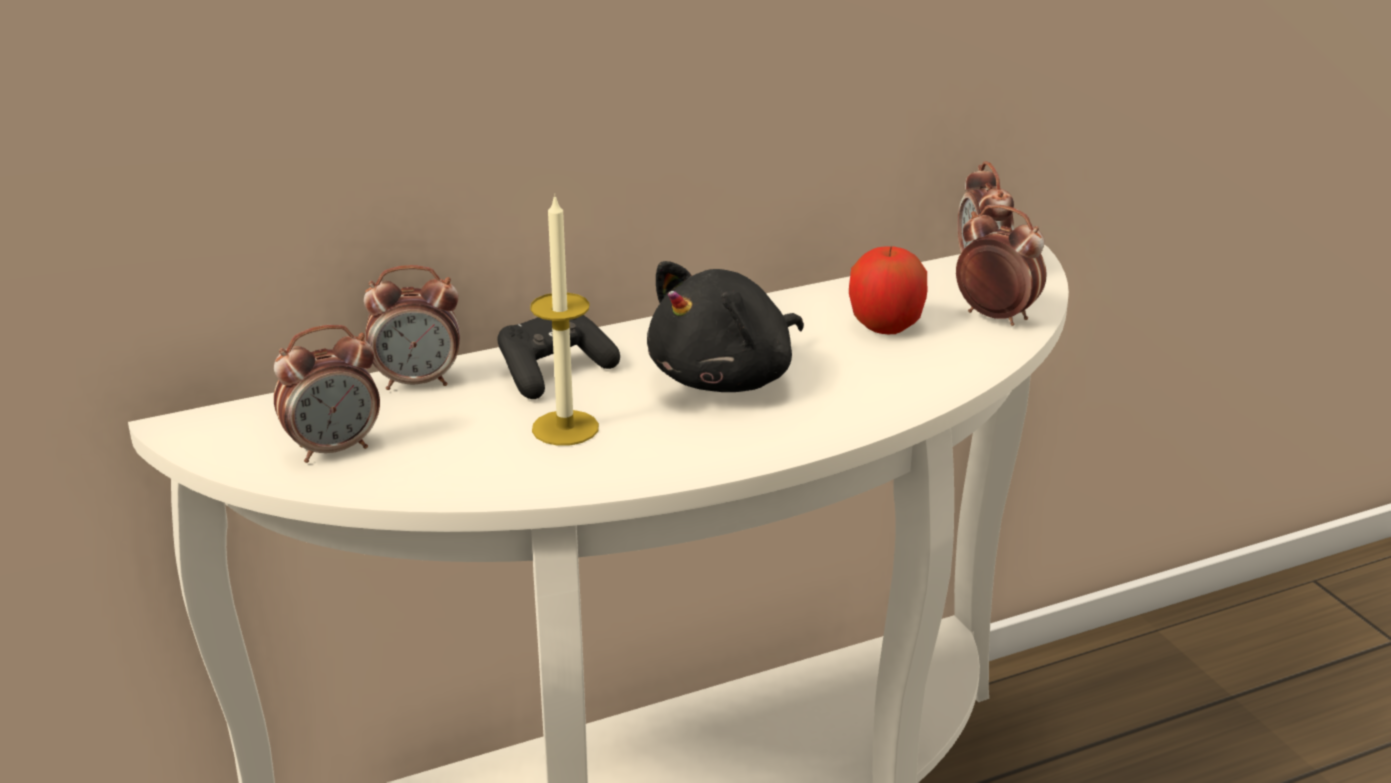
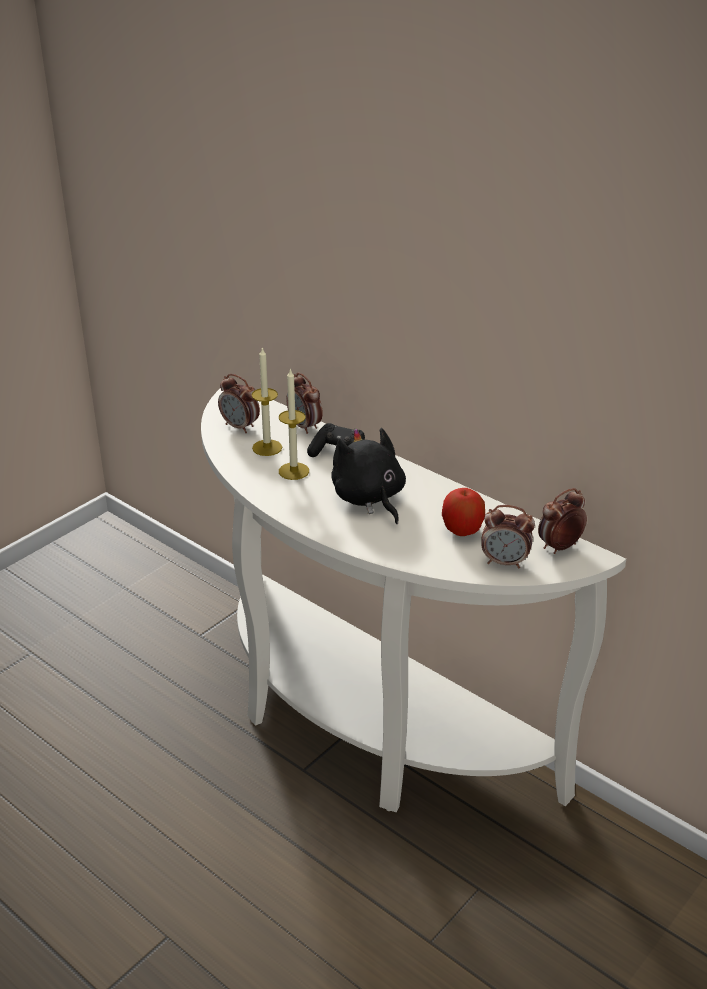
camera: 65 degrees right, 5 degrees up
(450, 437) = (267, 447): none -> candle
(727, 378) = (369, 498): black plush toy -> black plush toy turned 45 degrees clockwise
(995, 317) = (505, 562): alarm clock -> alarm clock turned 90 degrees clockwise

